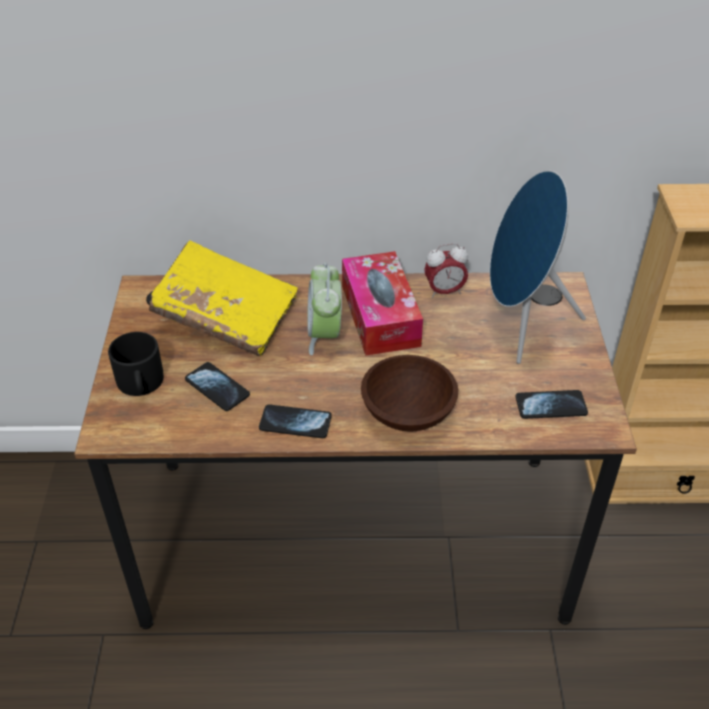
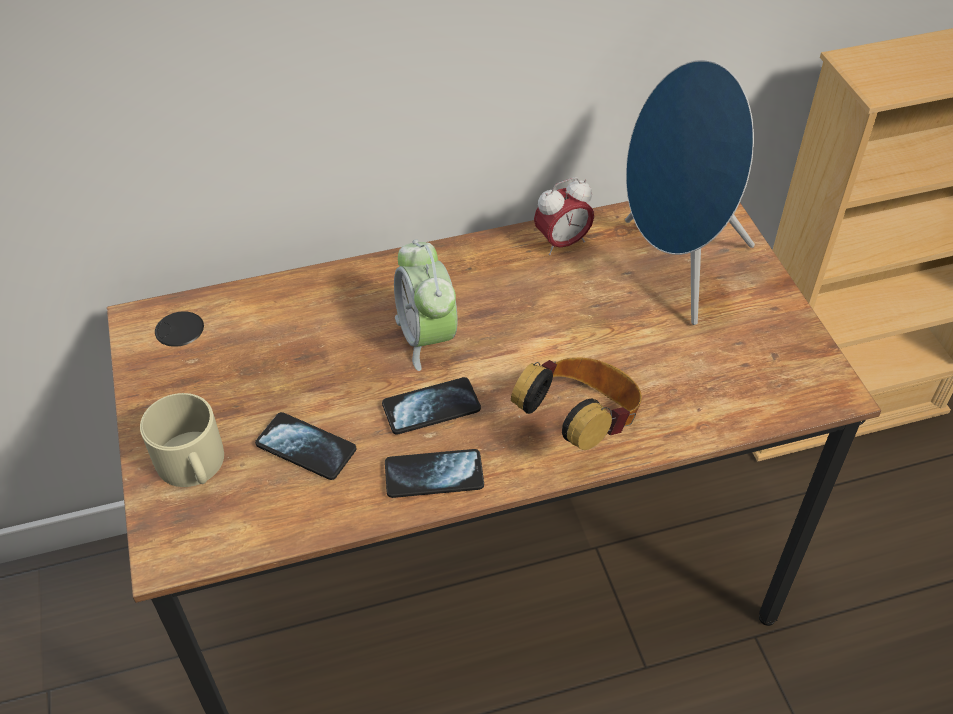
camera: 15 degrees left, 5 degrees up
(140, 383) = (193, 465): black mug -> beige mug
(226, 315) = (279, 336): yellow book -> none
(380, 315) = (491, 293): tissue box -> none
(409, 412) = (580, 424): brown bowl -> headphones
(550, 406) = (756, 375): phone -> phone (431, 407)

